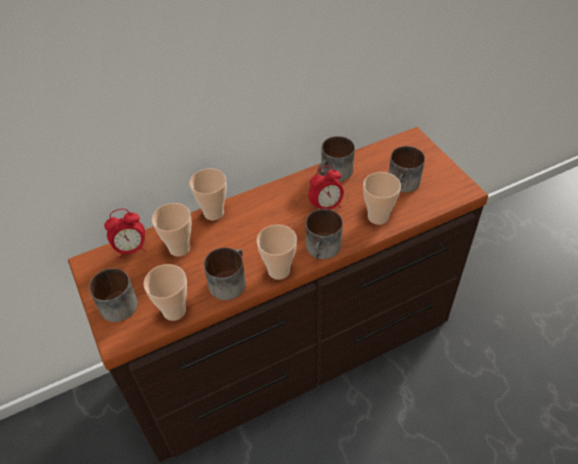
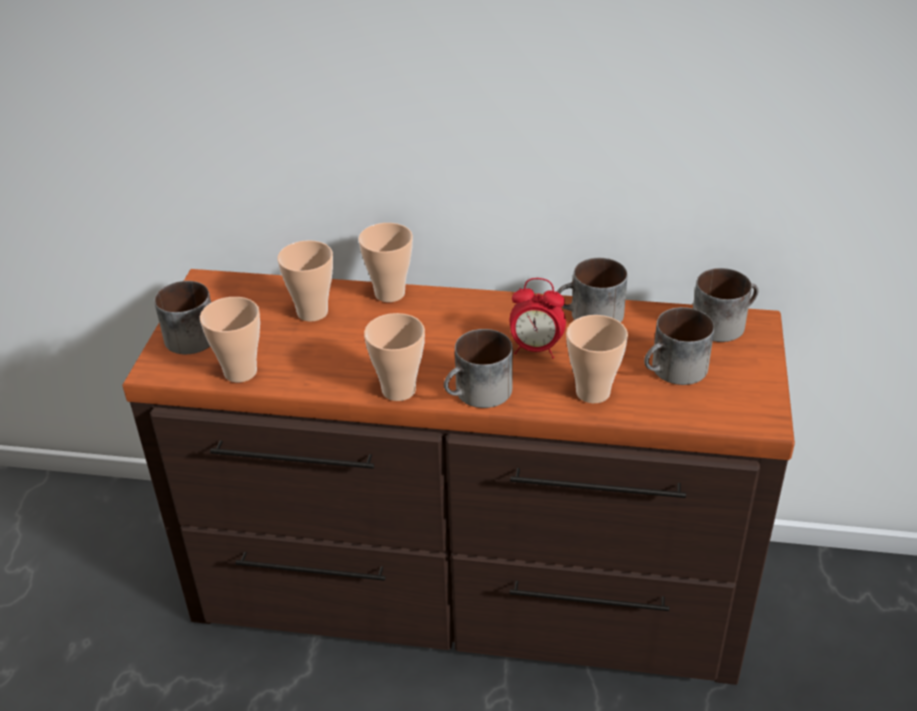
camera: 35 degrees right, 10 degrees down
(131, 249) = (261, 289): alarm clock -> none
(228, 280) = (330, 371): mug -> mug (722, 322)

